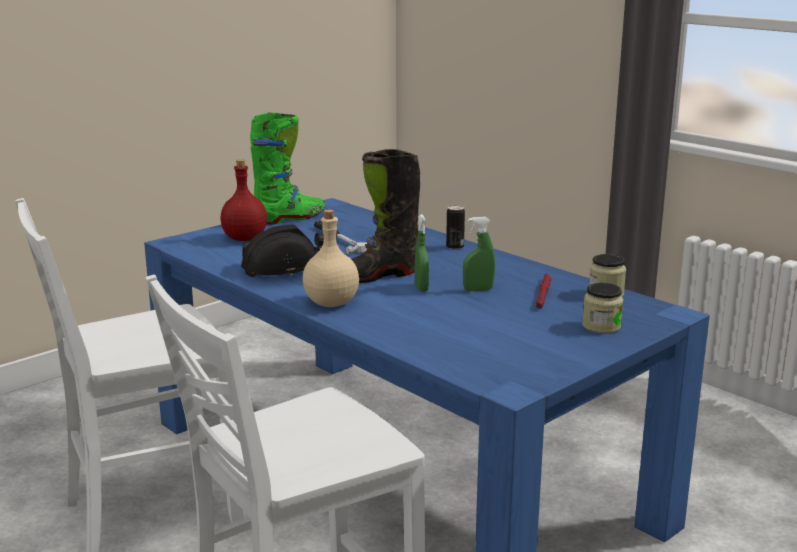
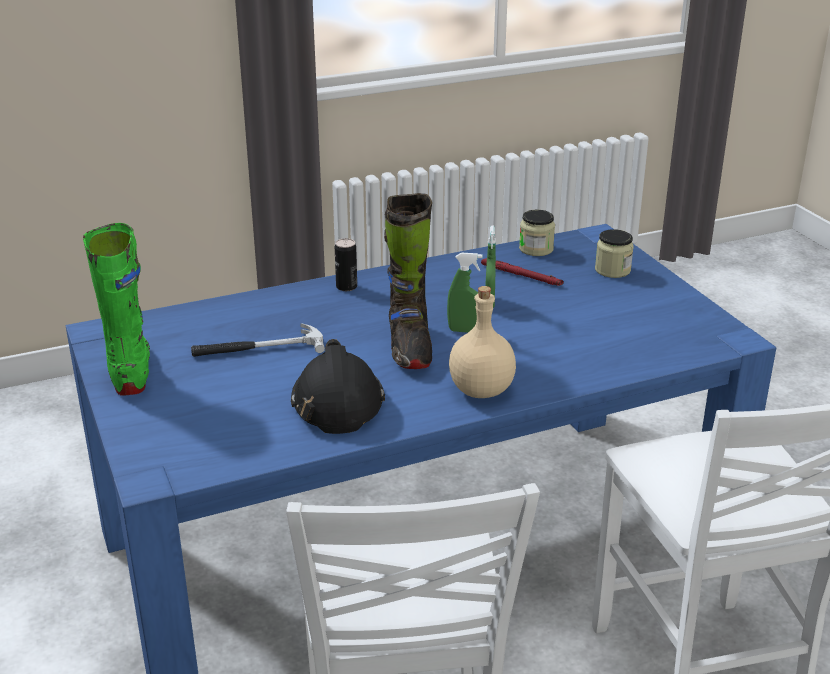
camera: 70 degrees left, 10 degrees up
(245, 238) = (189, 416): red bottle -> none

